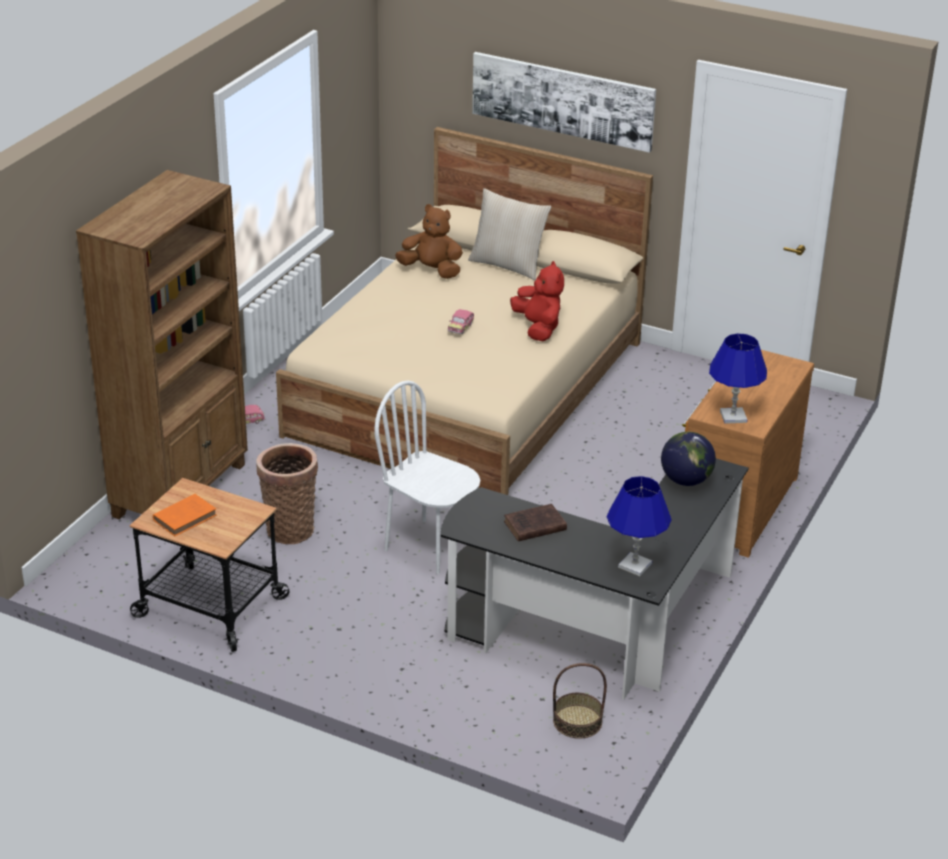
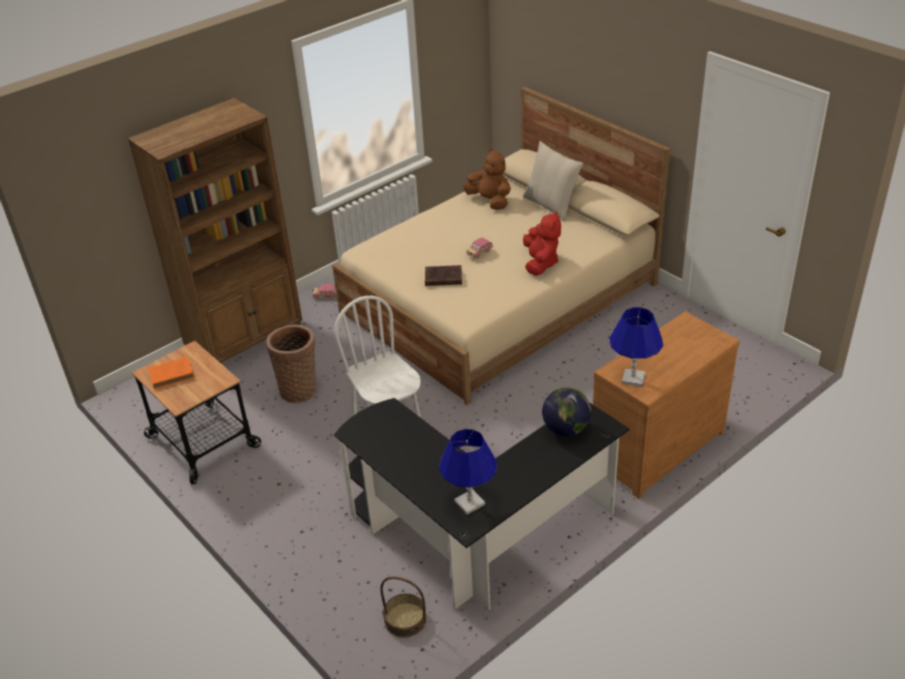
camera: 25 degrees right, 5 degrees up
(533, 526) = (411, 444): brown book -> brown book (442, 278)
(562, 100) = (608, 75): picture -> none

